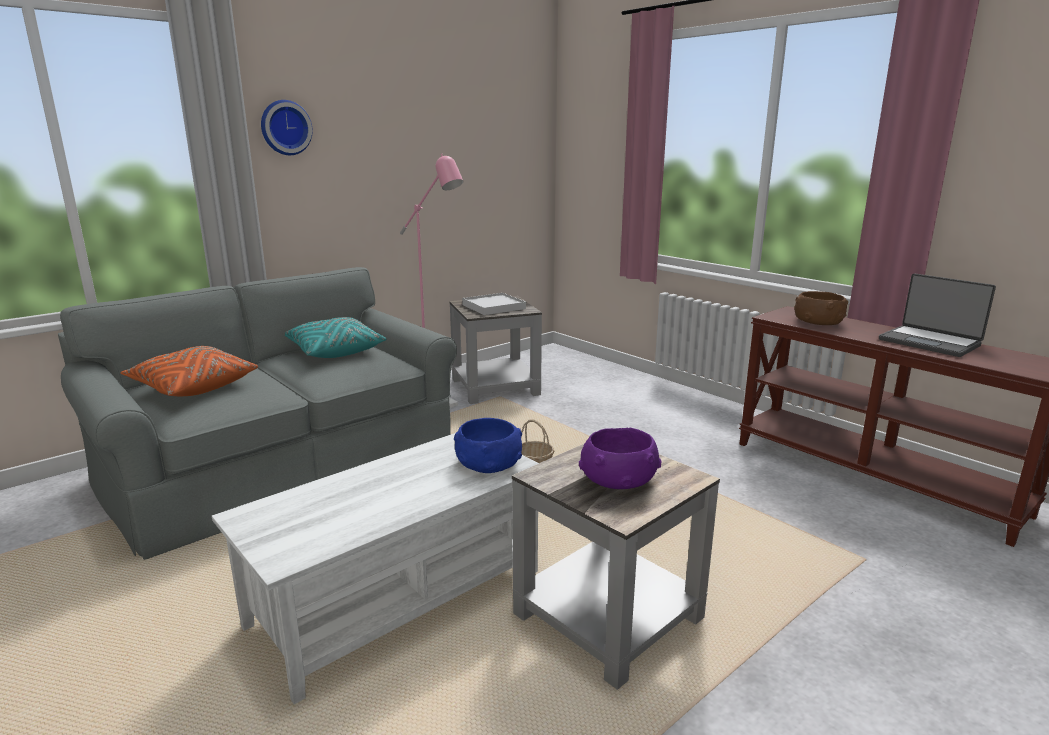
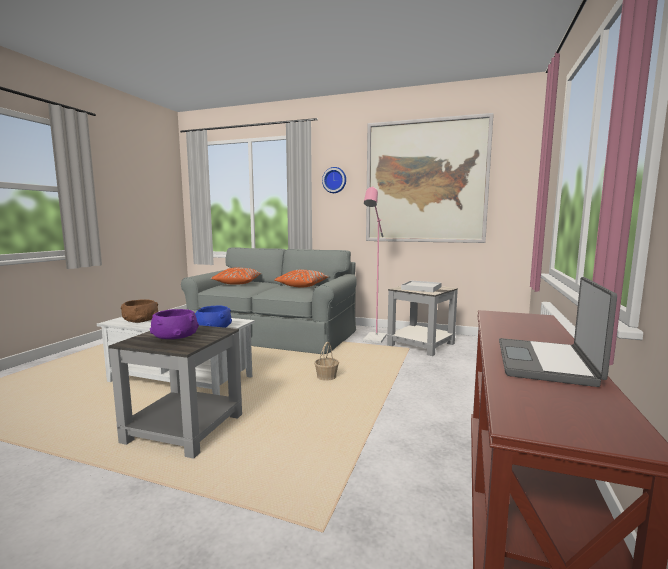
camera: 60 degrees right, 10 degrees down
(334, 351) = (302, 286): turquoise pillow -> orange pillow
(437, 137) = (425, 182): none -> picture
(817, 322) = (512, 324): brown bowl -> brown bowl (141, 320)

